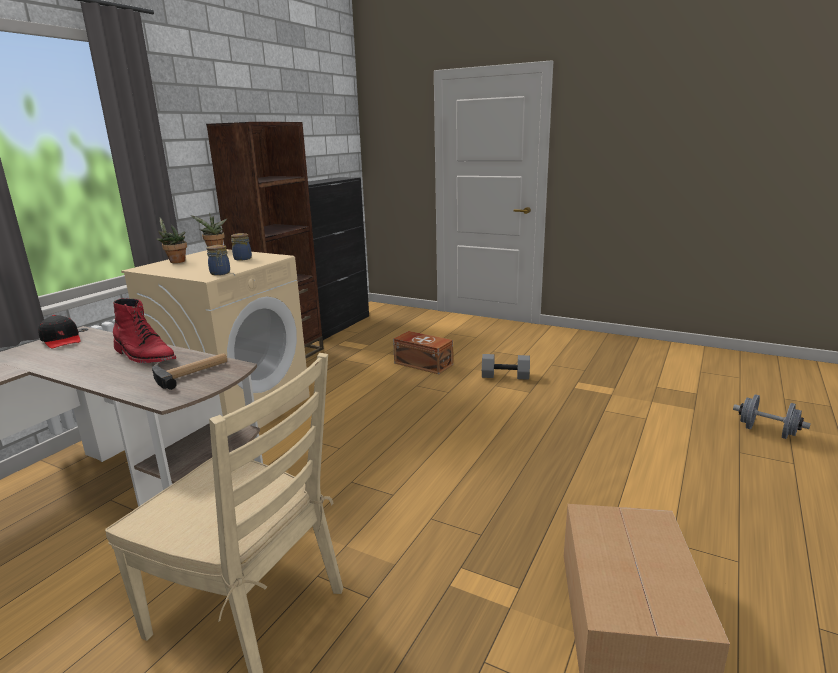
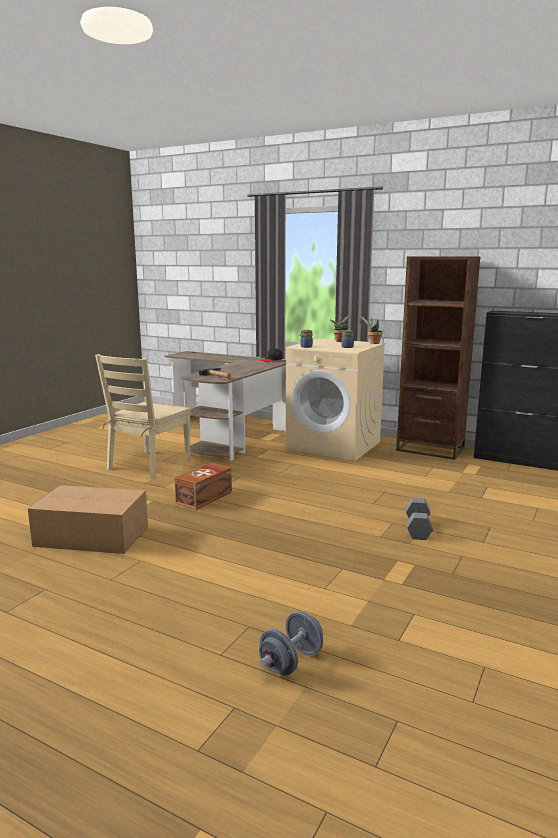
camera: 90 degrees right, 5 degrees down
(144, 356) = (244, 370): red boot -> none
(423, 363) = (436, 494): brown storage box -> brown storage box (205, 497)

